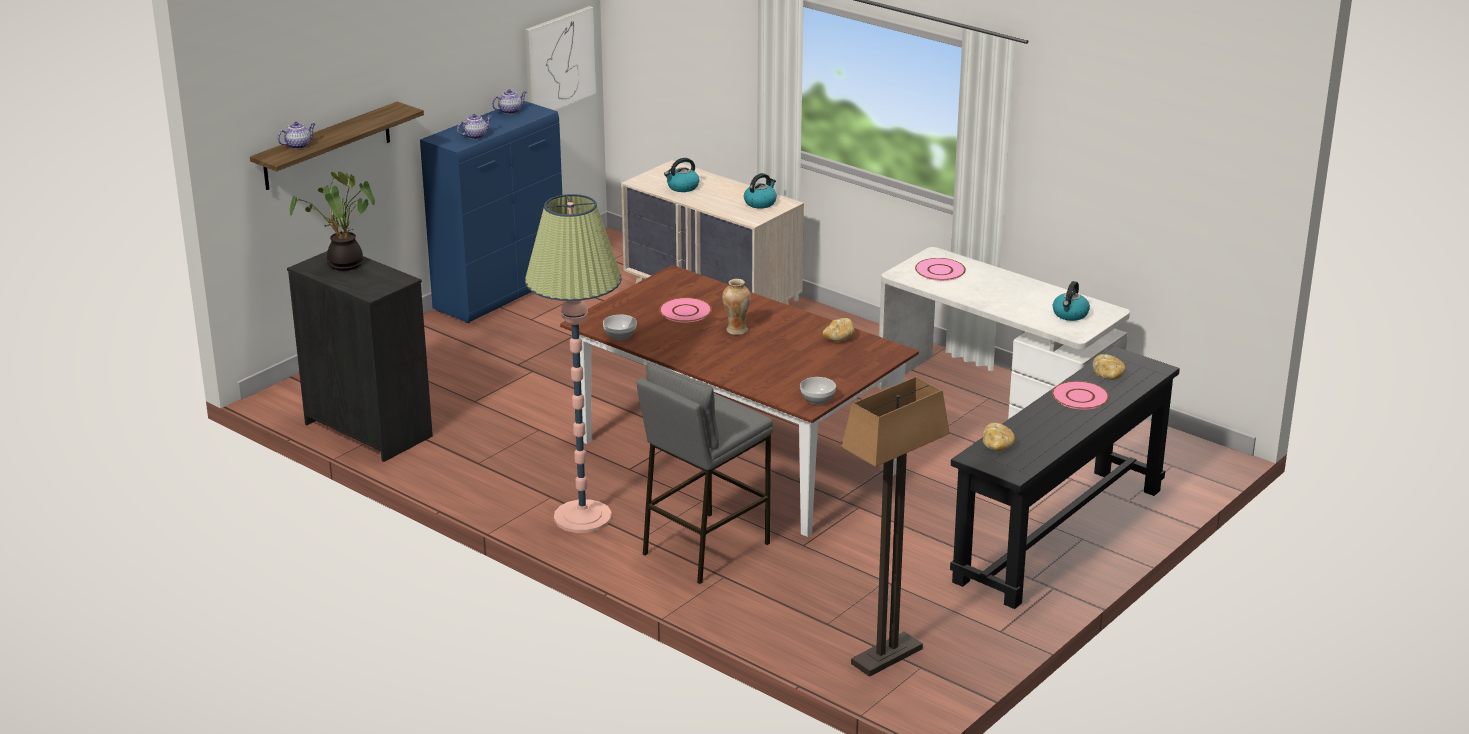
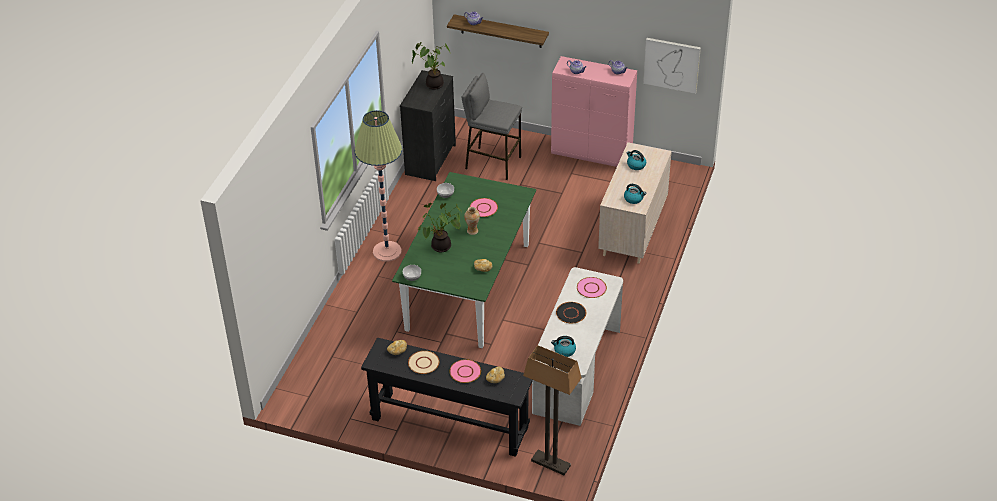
camera: 70 degrees right, 15 degrees up
(501, 294) = (592, 154): blue cabinet -> pink cabinet
(704, 548) = (378, 299): grey stool -> grey stool (493, 163)
(736, 457) = (468, 286): brown dining table -> green dining table
(759, 363) = (440, 248): none -> potted plant
(886, 657) = (313, 383): floor lamp -> floor lamp (550, 463)
(988, 295) = (571, 313): none -> black plate
(1041, 428) = (423, 363): none -> beige plate

